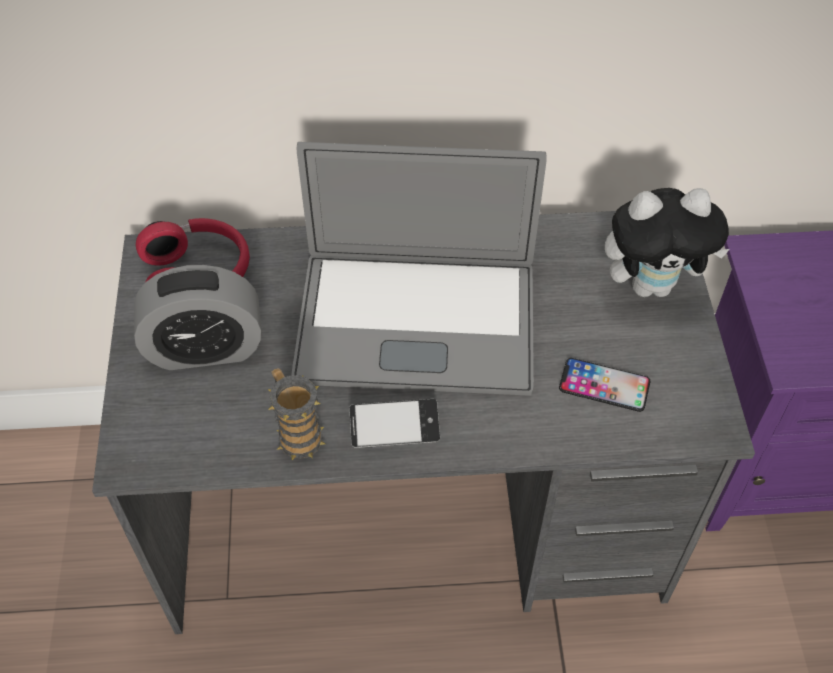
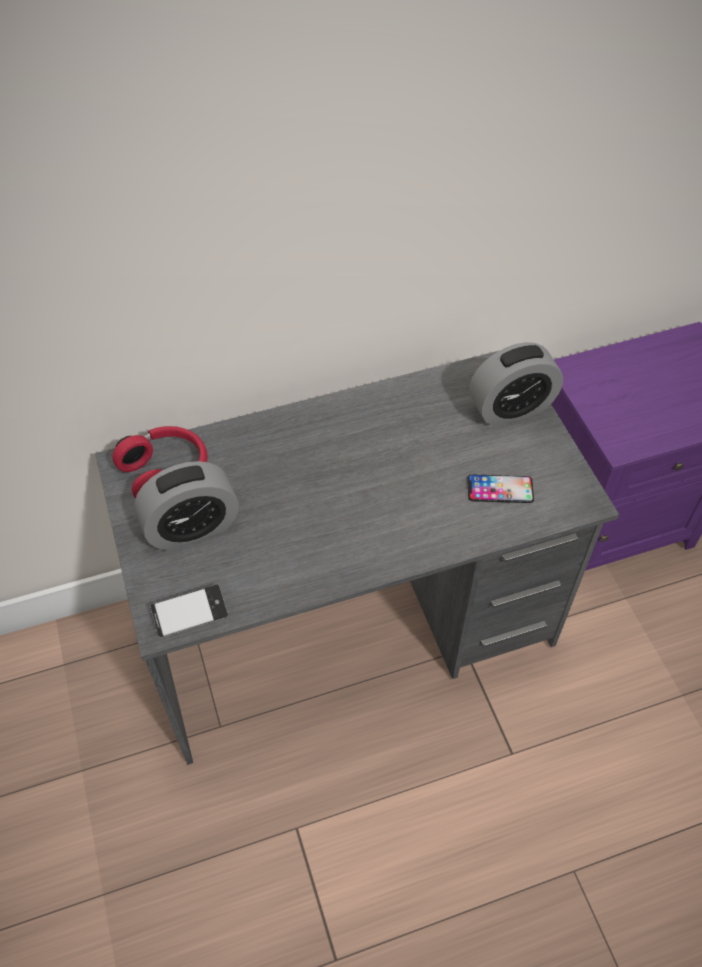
camera: 15 degrees left, 0 degrees up
(297, 433) = (285, 575): mug -> none
(394, 427) = (357, 555): phone -> phone (190, 614)
(416, 322) = (347, 472): laptop -> none
(652, 284) = (511, 408): plush toy -> alarm clock

